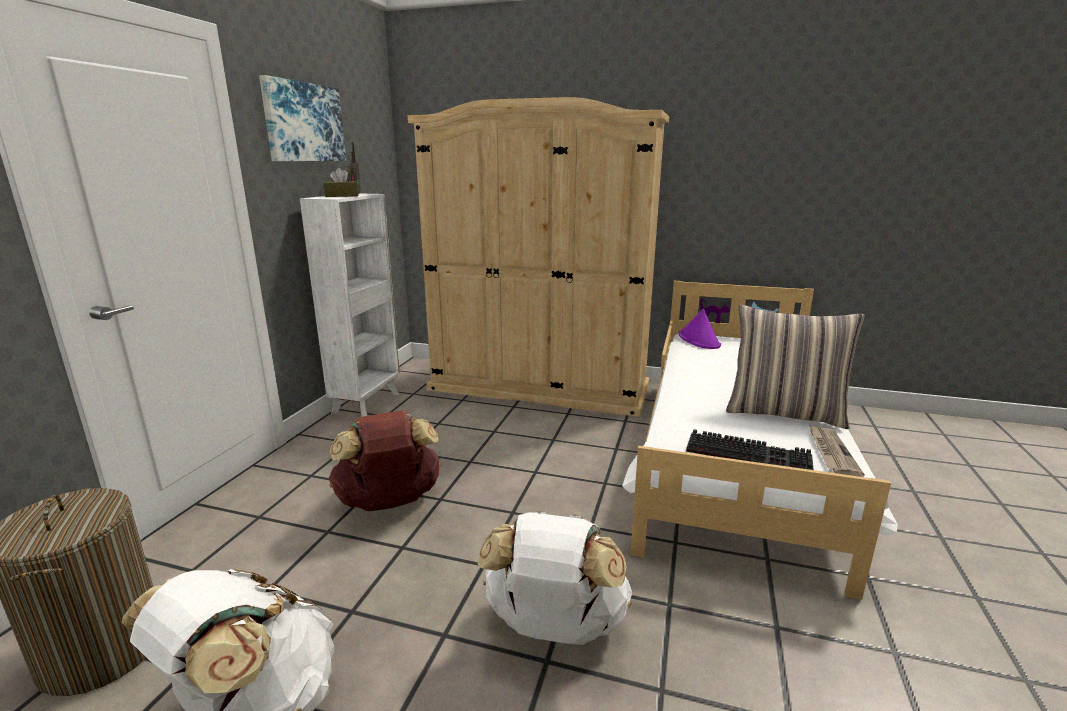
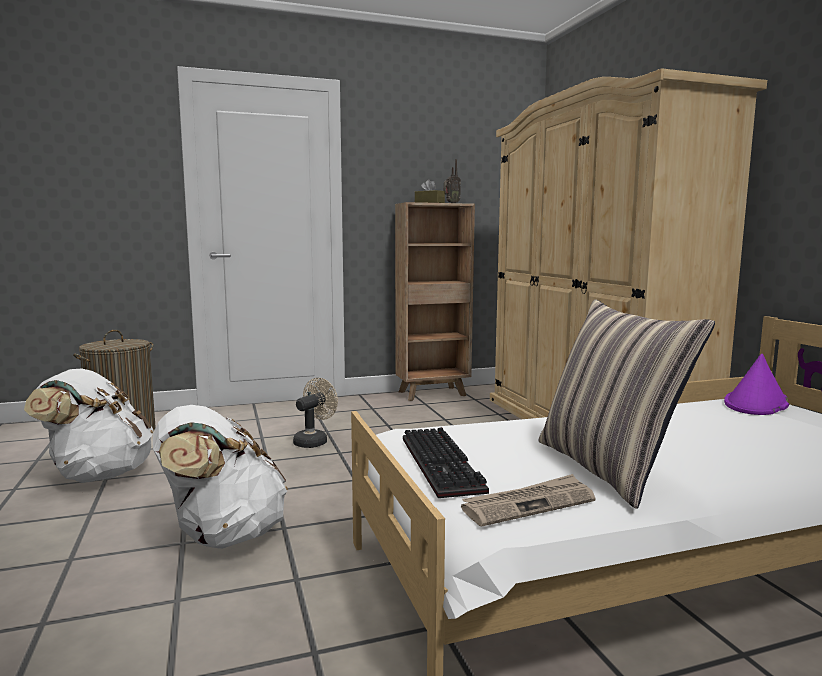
camera: 55 degrees right, 10 degrees down
(303, 122) = (415, 145): picture -> none
(367, 402) = (433, 394): white bookcase -> brown bookcase
(389, 503) = (314, 441): brown backpack -> beige fan

